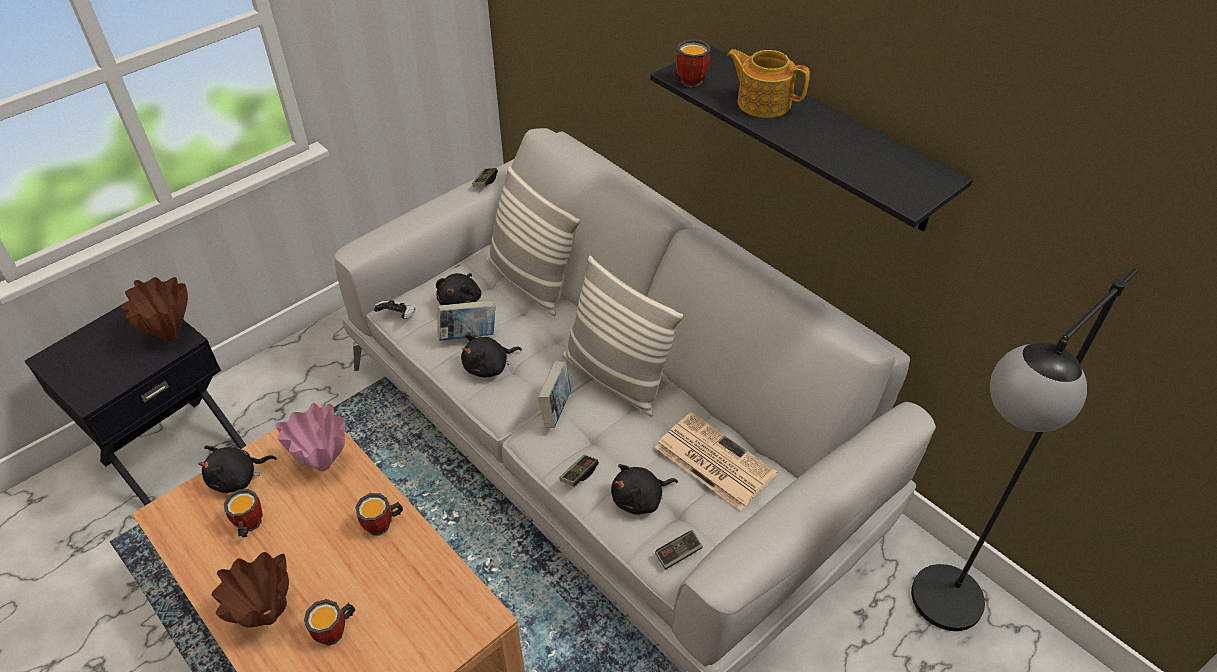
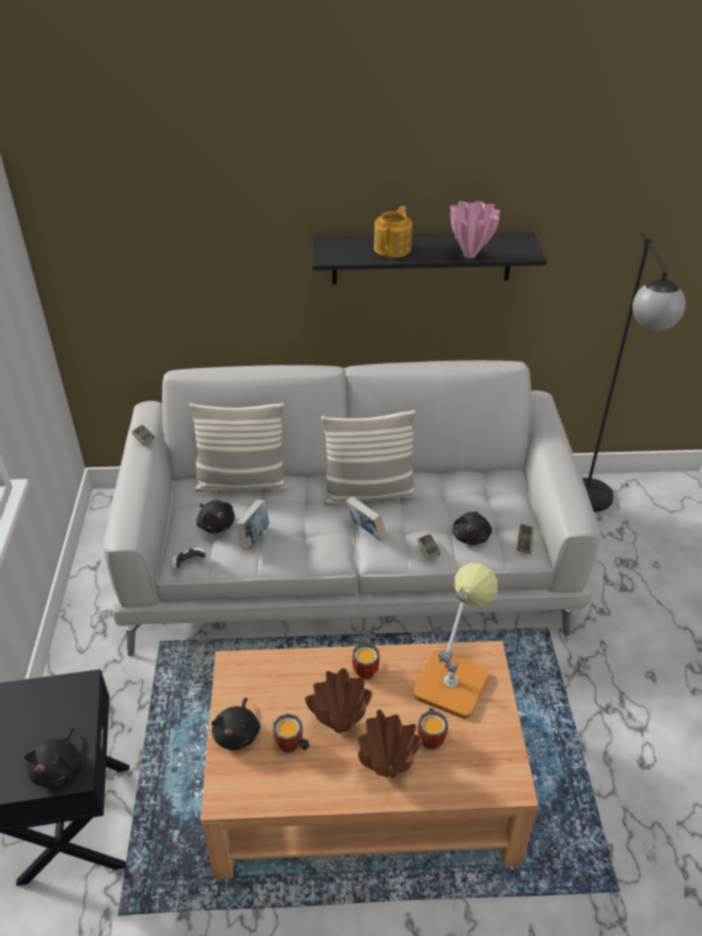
camera: 50 degrees left, 5 degrees down
(172, 337) = (70, 690): brown vase -> brown vase (340, 727)
(325, 465) = (281, 675): pink vase -> pink vase (470, 255)
(429, 604) = (453, 677): none -> table lamp
(489, 366) = (292, 543): black plush toy -> black plush toy (59, 768)
(694, 79) = (339, 255): mug -> none
(713, 460) = (476, 490): newspaper -> none
(763, 102) = (393, 248): teapot -> teapot turned 135 degrees clockwise

